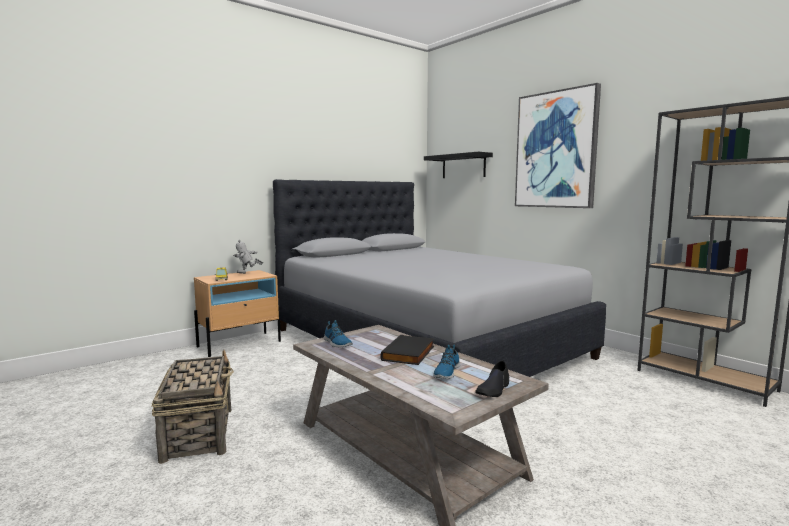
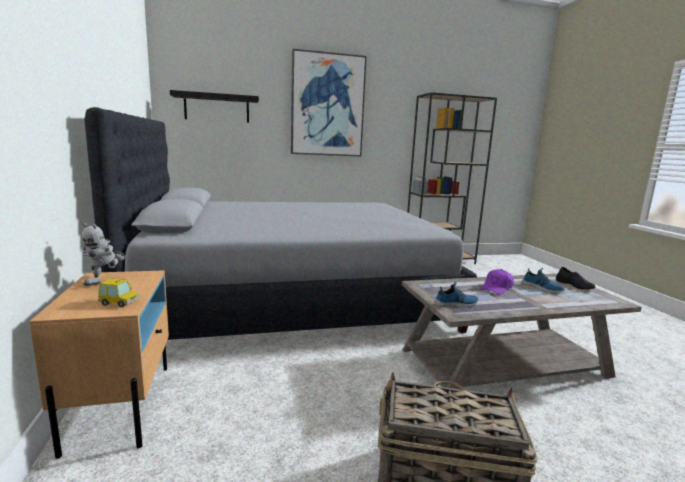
camera: 65 degrees left, 5 degrees up
(409, 353) = (496, 288): black book -> purple cap

